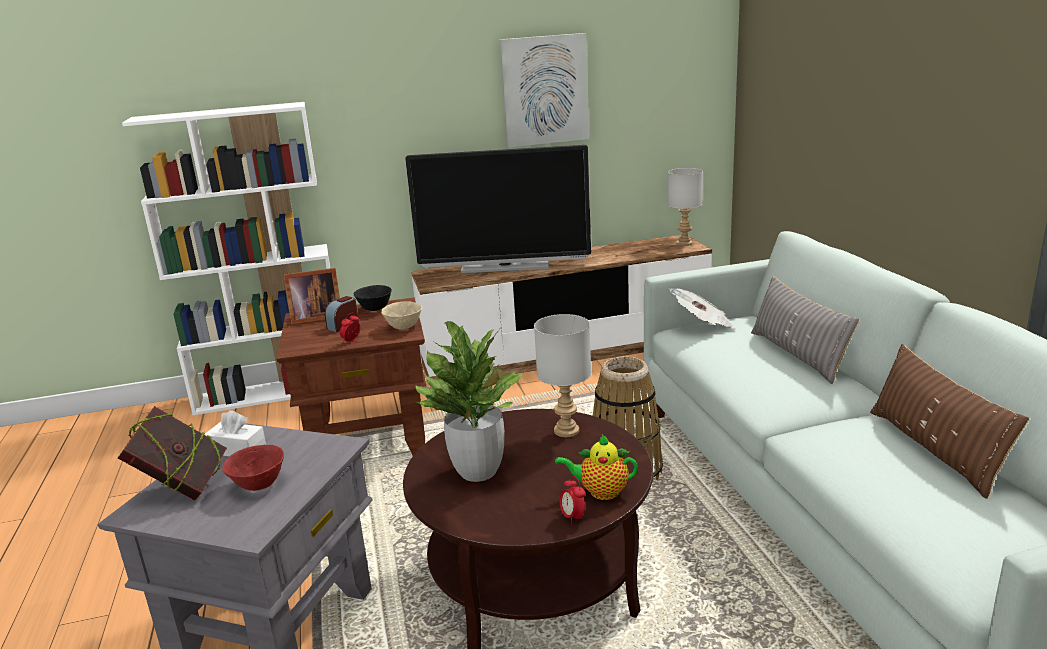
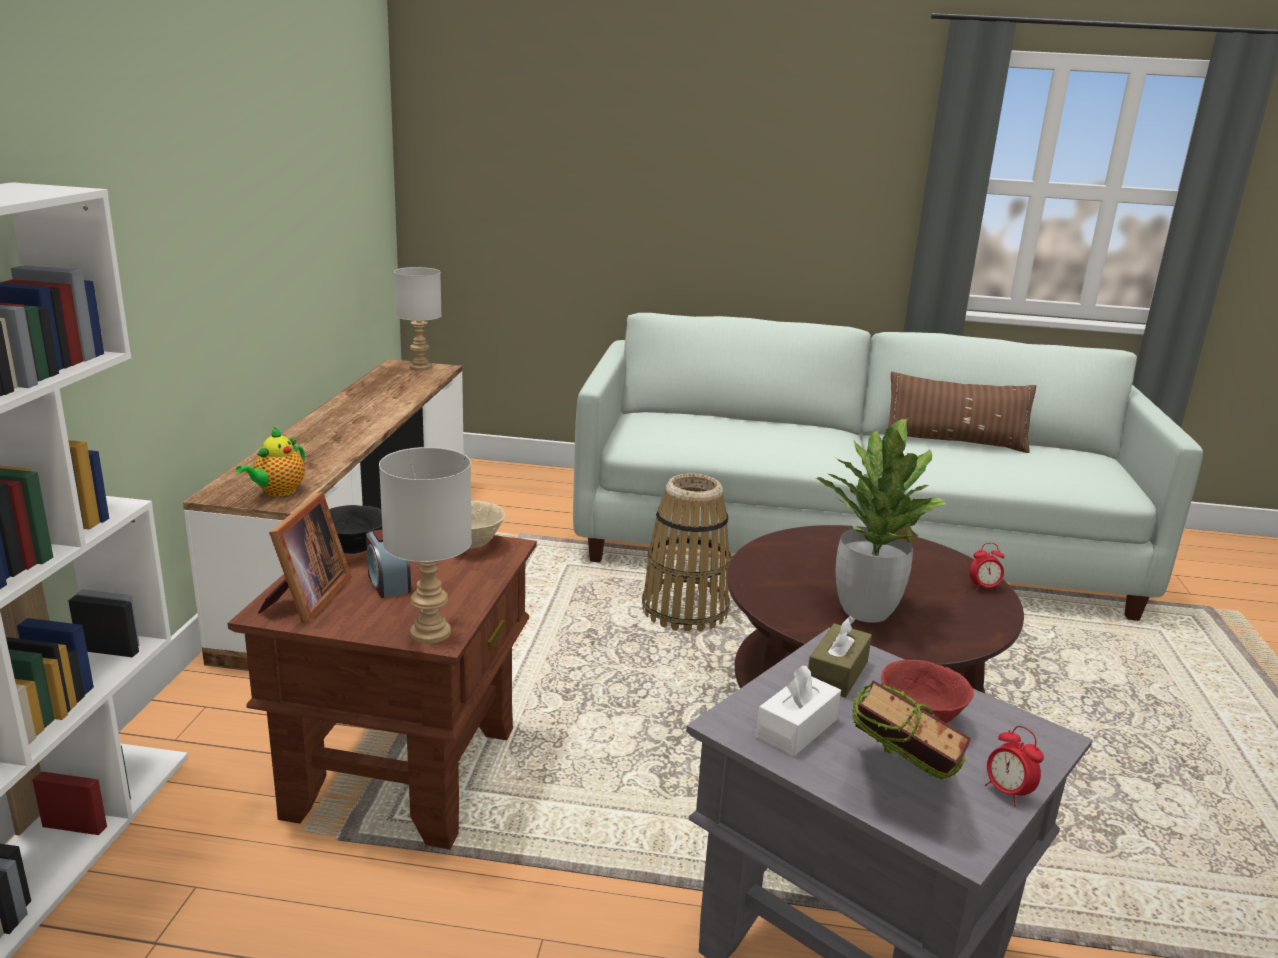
camera: 70 degrees left, 0 degrees up
(306, 450) = (837, 673): none -> brown tissue box
(351, 342) = (474, 588): alarm clock -> alarm clock (1007, 792)
(505, 267) = (308, 449): television -> none
(544, 90) = (274, 162): picture -> none
(566, 430) = (805, 549): grey table lamp -> grey table lamp (428, 633)
(600, 492) = (942, 565): teapot -> teapot (278, 492)
(702, 324) = (642, 429): newspaper -> none
(797, 355) = (754, 423): grey pillow -> none

